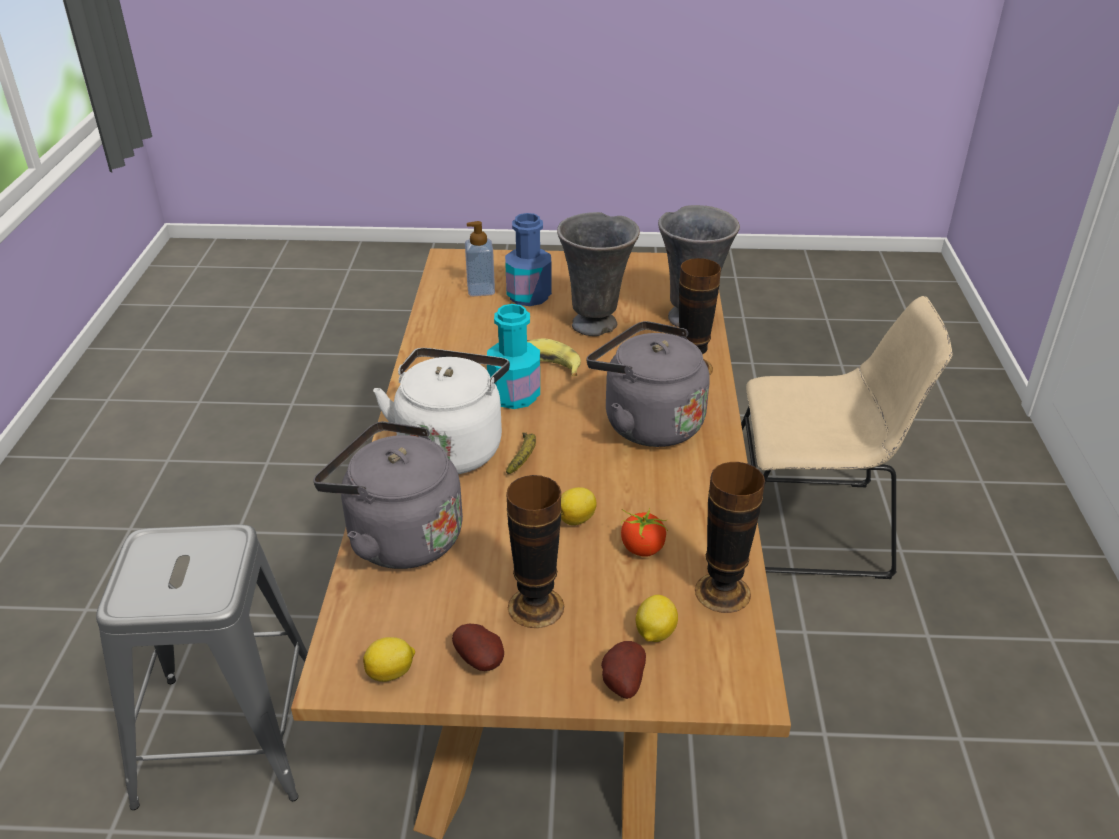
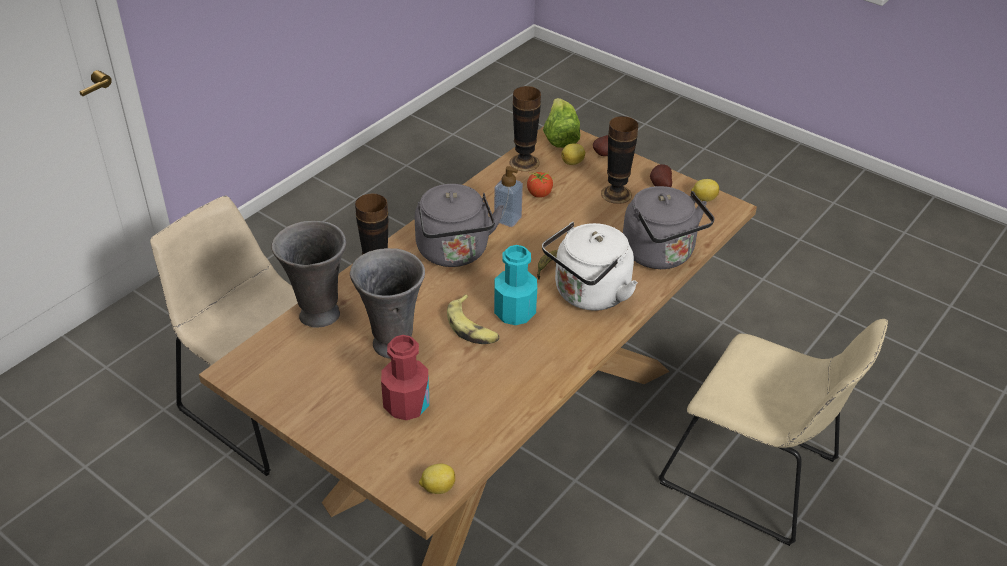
camera: 145 degrees left, 5 degrees up
(230, 737) = (756, 475): grey stool -> beige chair
(481, 290) = (438, 435): soap dispenser -> soap dispenser (507, 219)
(529, 296) = (406, 405): blue bottle -> red bottle
(577, 519) = (556, 221): lemon -> lemon (437, 487)
(731, 679) = (560, 137): none -> lettuce

